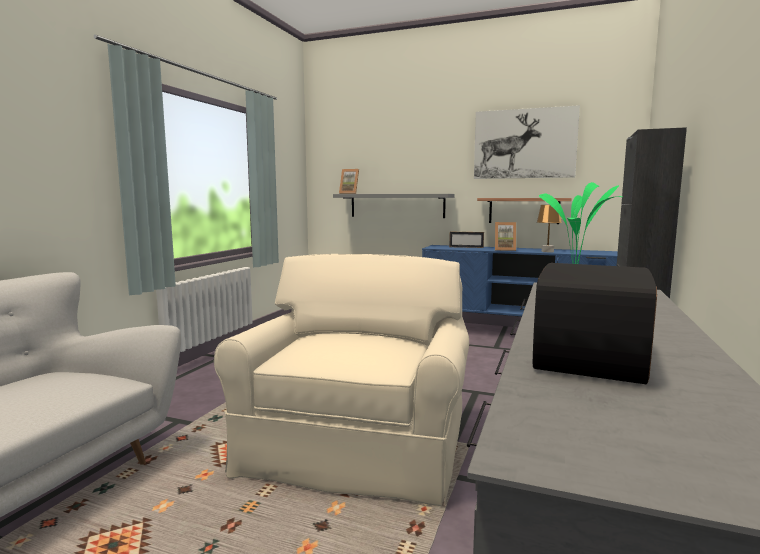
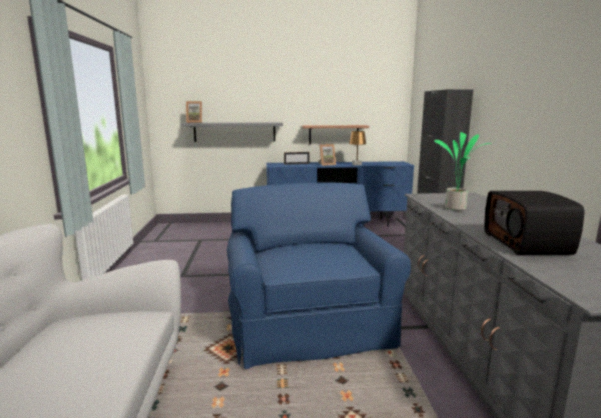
camera: 25 degrees left, 5 degrees up
(357, 443) = (308, 322): beige armchair -> blue armchair
(524, 144) = (333, 85): picture -> none

